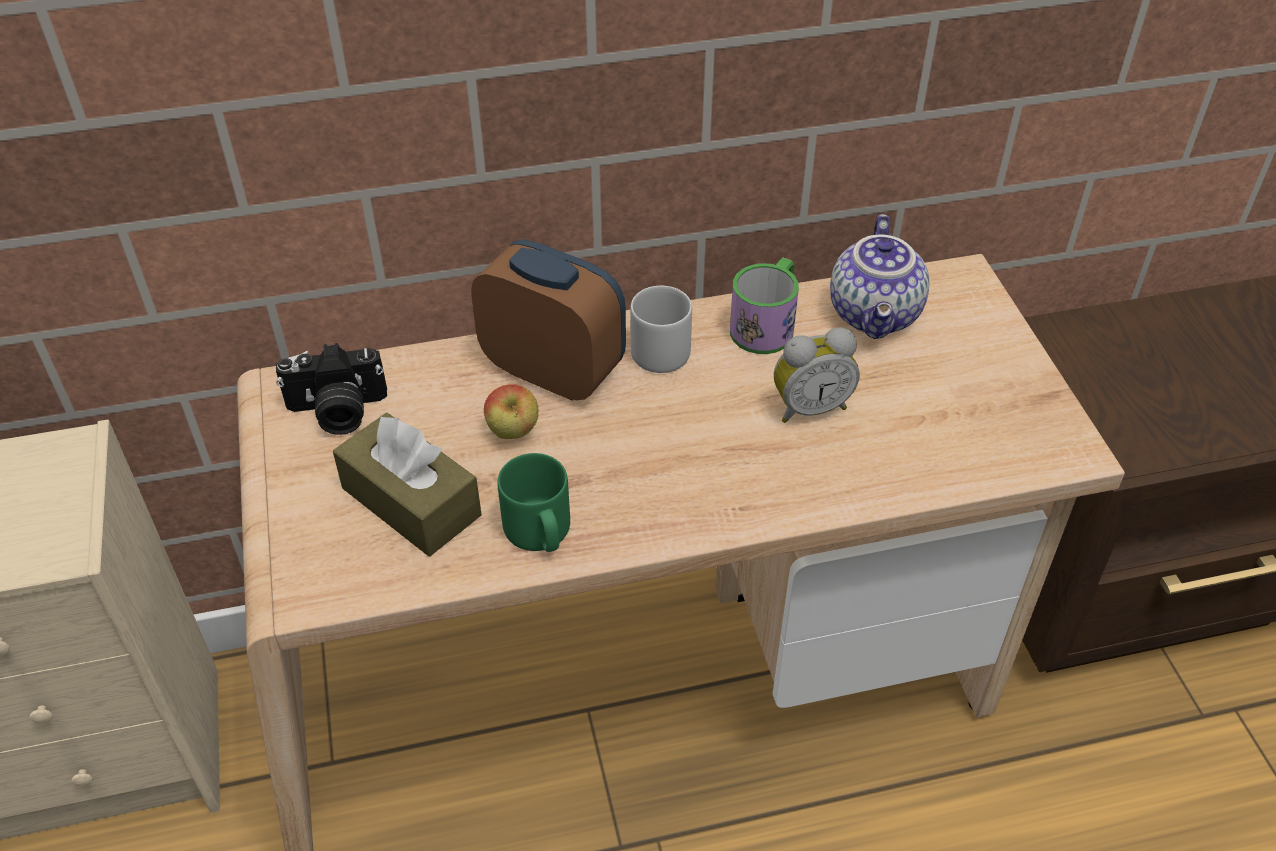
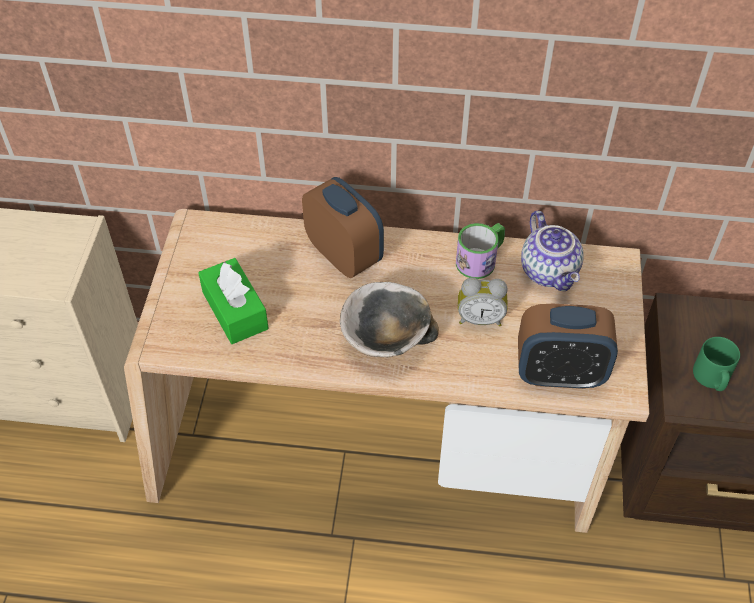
camera: 20 degrees right, 5 degrees up
(337, 412) = (217, 246): camera -> none
(411, 501) = (235, 310): brown tissue box -> green tissue box
(513, 433) = (306, 286): apple -> none
(540, 533) = (294, 348): green mug -> green mug (712, 378)
(658, 348) = (410, 257): grey mug -> none
(681, 479) = (385, 340): none -> bowl
(876, 315) = (550, 272): teapot -> teapot turned 45 degrees counterclockwise
(968, 453) = (559, 373): none -> alarm clock

